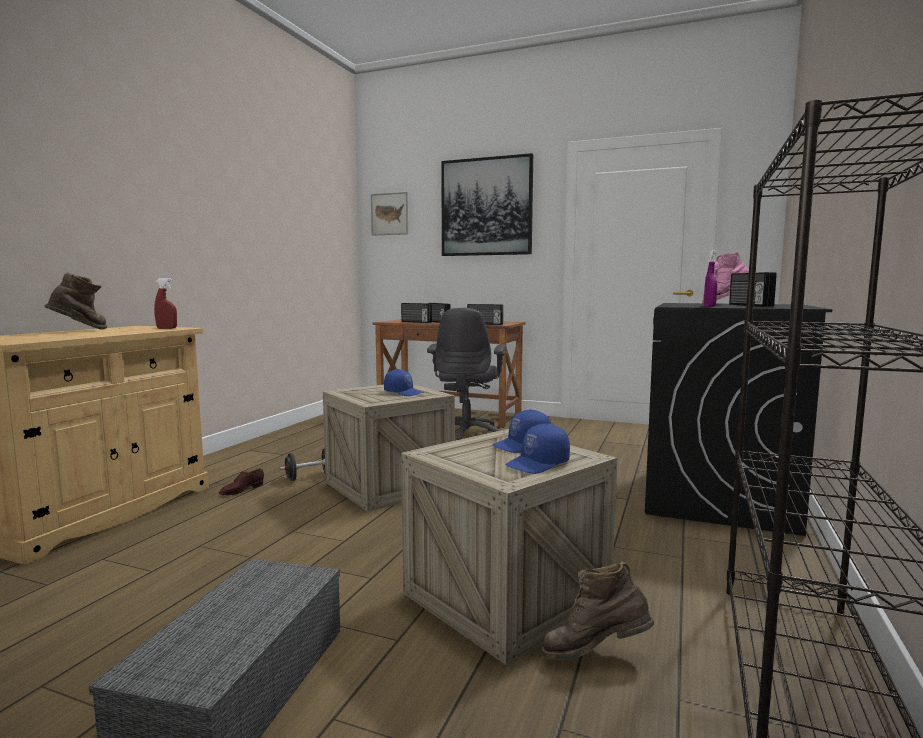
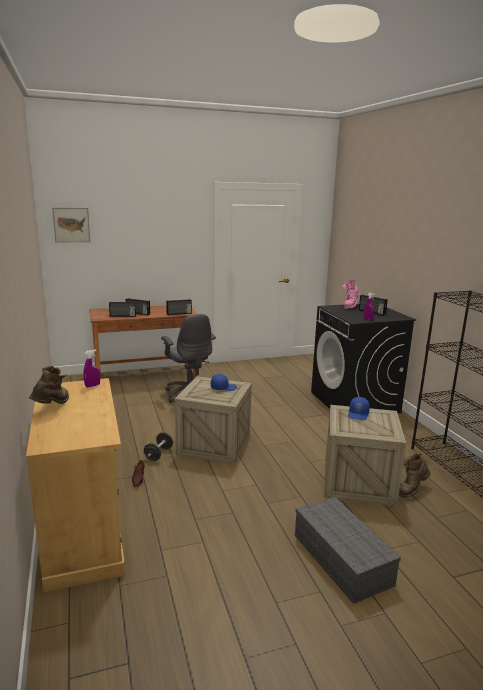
camera: 40 degrees left, 10 degrees up
(81, 331) = (52, 407): brown boot -> brown boot turned 45 degrees clockwise
(166, 328) = (92, 386): red spray bottle -> purple spray bottle
(486, 207) = (156, 223): picture -> none
(538, 464) = (384, 424): blue cap -> none

